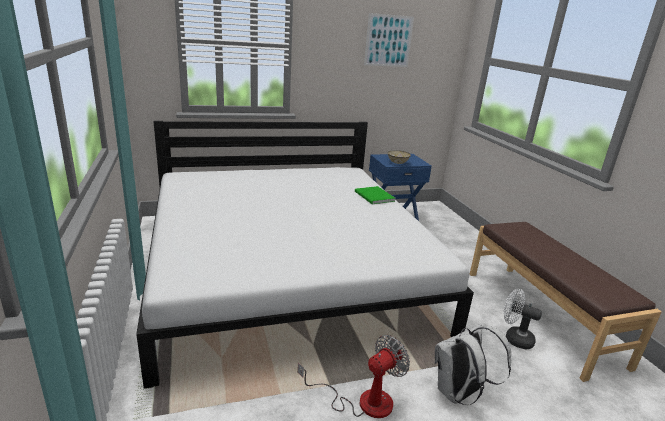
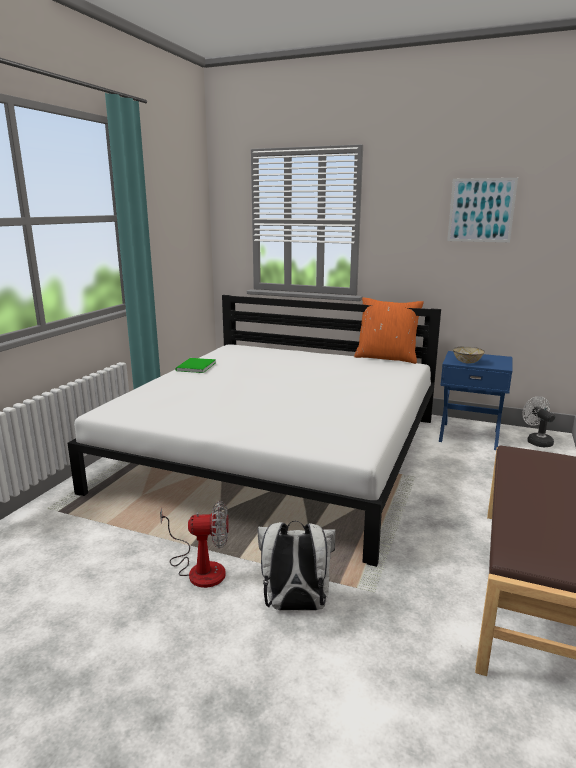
camera: 40 degrees right, 5 degrees down
(326, 166) = (386, 358): none -> orange pillow
(374, 197) = (386, 390): green book -> green book (194, 367)
(514, 338) = (445, 593): white fan -> white fan (536, 441)

